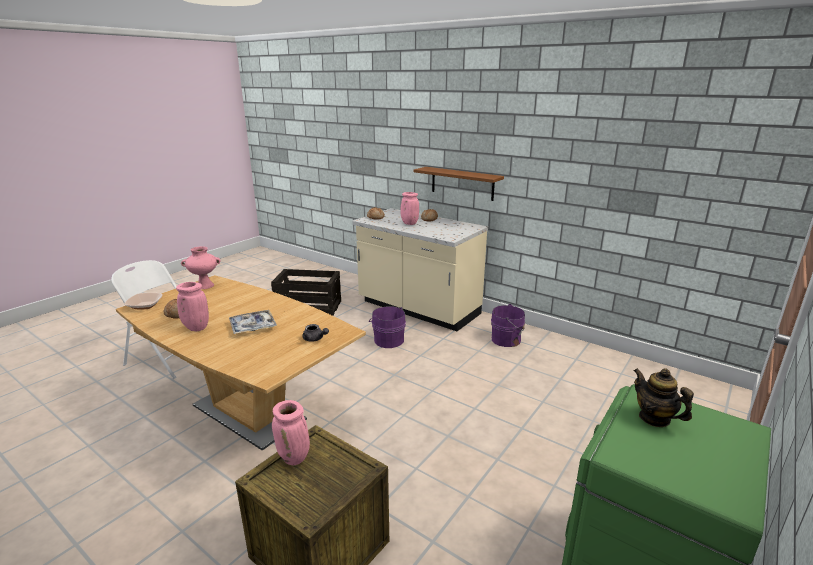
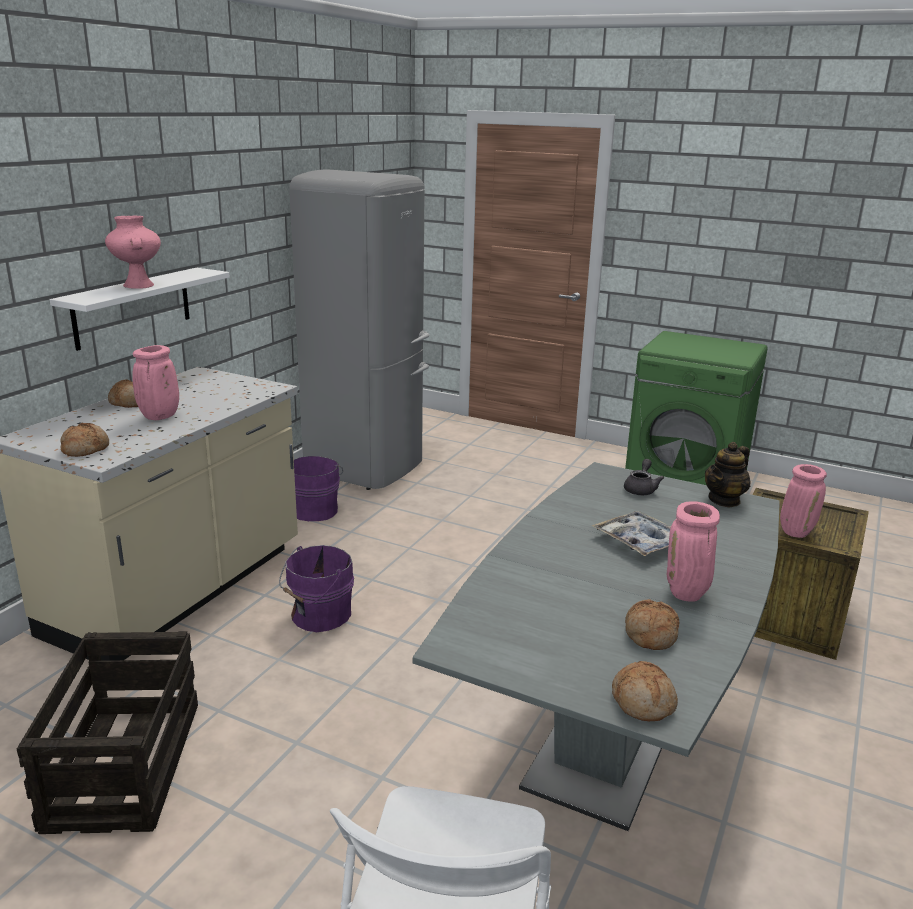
camera: 100 degrees left, 0 degrees up
(145, 305) = (643, 701): bowl -> bread
(205, 285) = (490, 647): pink vase -> pink vase (137, 285)
(249, 413) = (607, 739): brown dining table -> grey dining table
(462, 183) = (132, 307): brown shelf -> white shelf
(582, 360) = (368, 467): none -> grey fridge
(654, 418) = (684, 350): teapot -> teapot (724, 500)

